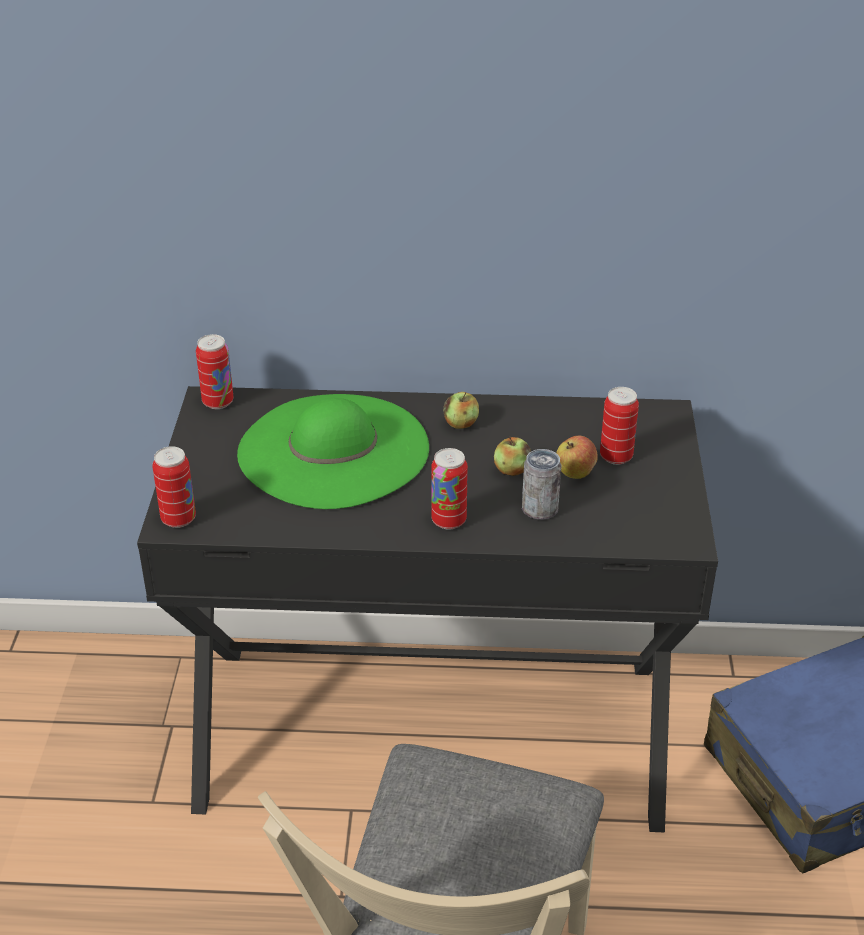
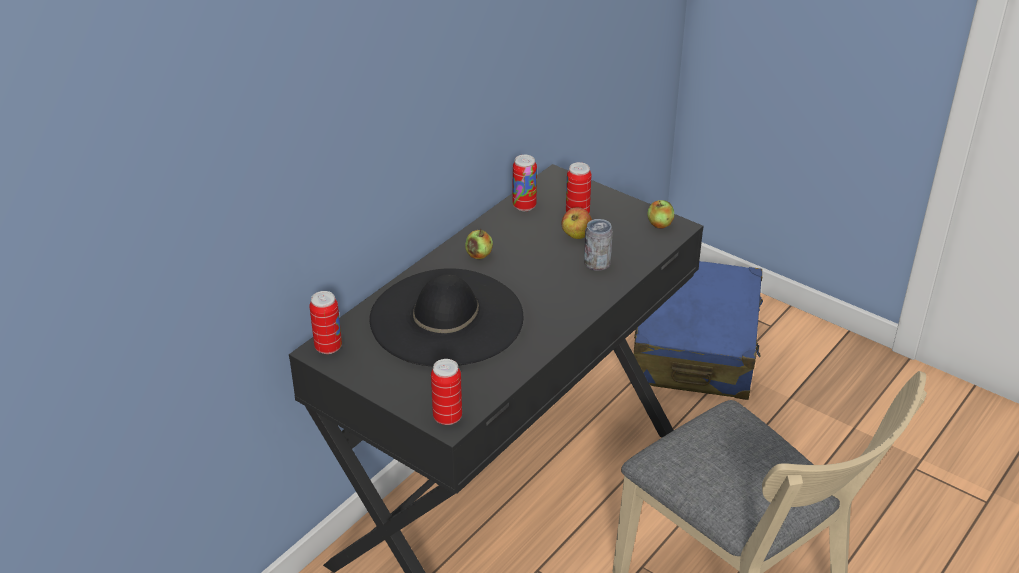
camera: 55 degrees left, 0 degrees up
(333, 450) = (446, 318): green hat -> black hat
(448, 521) = (571, 302): can -> can (524, 206)
(512, 470) = (548, 256): apple -> apple (660, 224)

